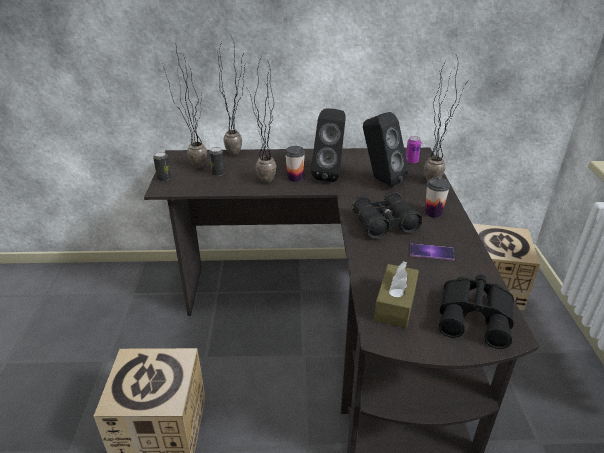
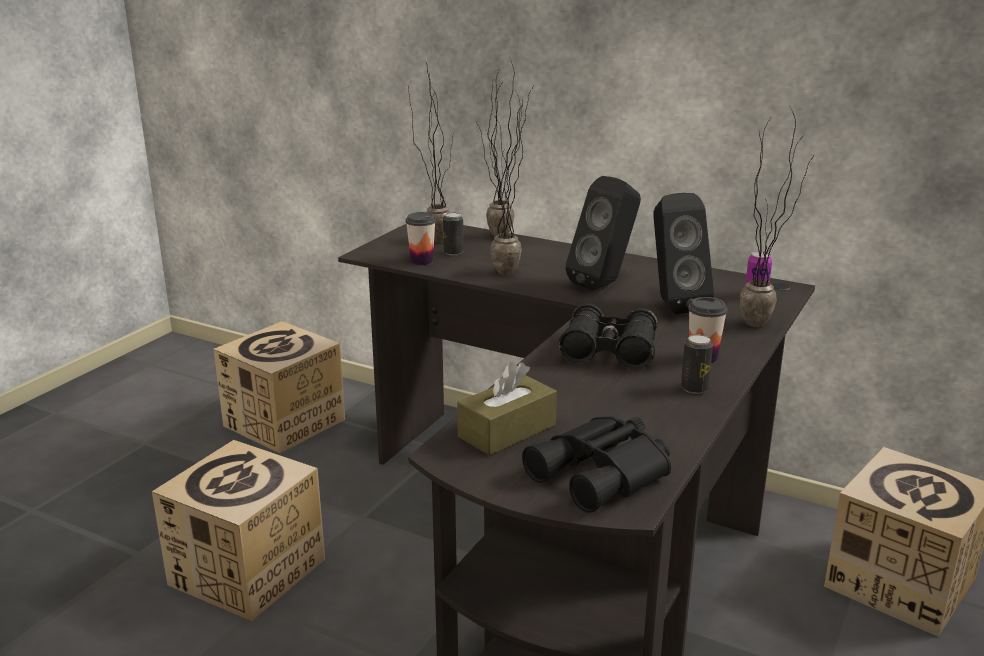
camera: 30 degrees right, 10 degrees down
(101, 308) = (284, 422): none -> cardboard box
(164, 178) = (381, 244): can -> can (694, 388)
(295, 178) = (548, 277): cup -> cup (421, 261)
(431, 252) = (635, 396): phone -> none

